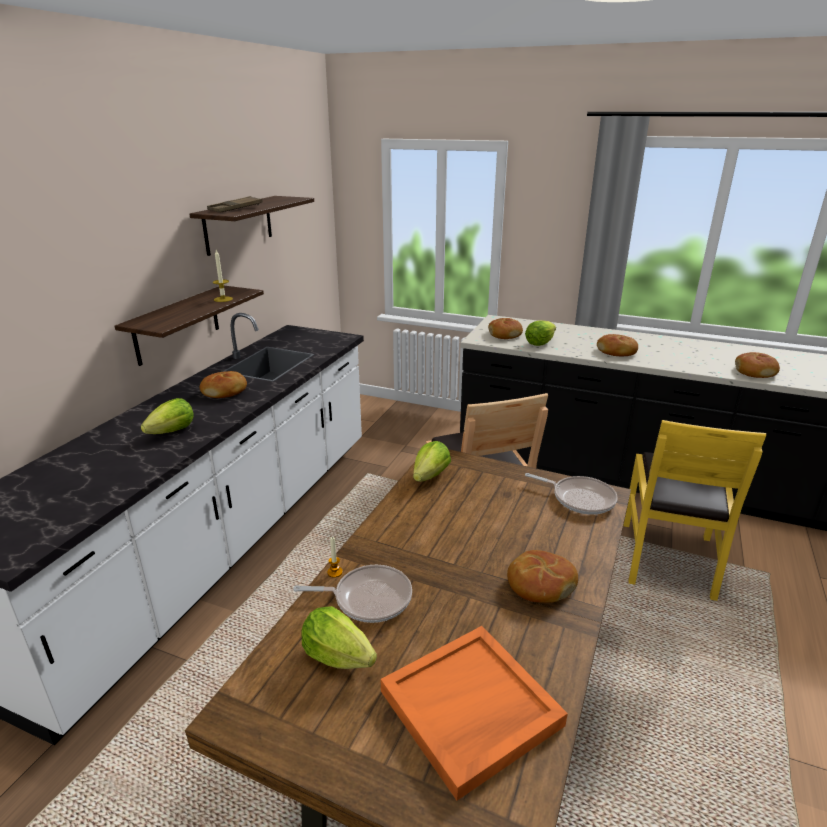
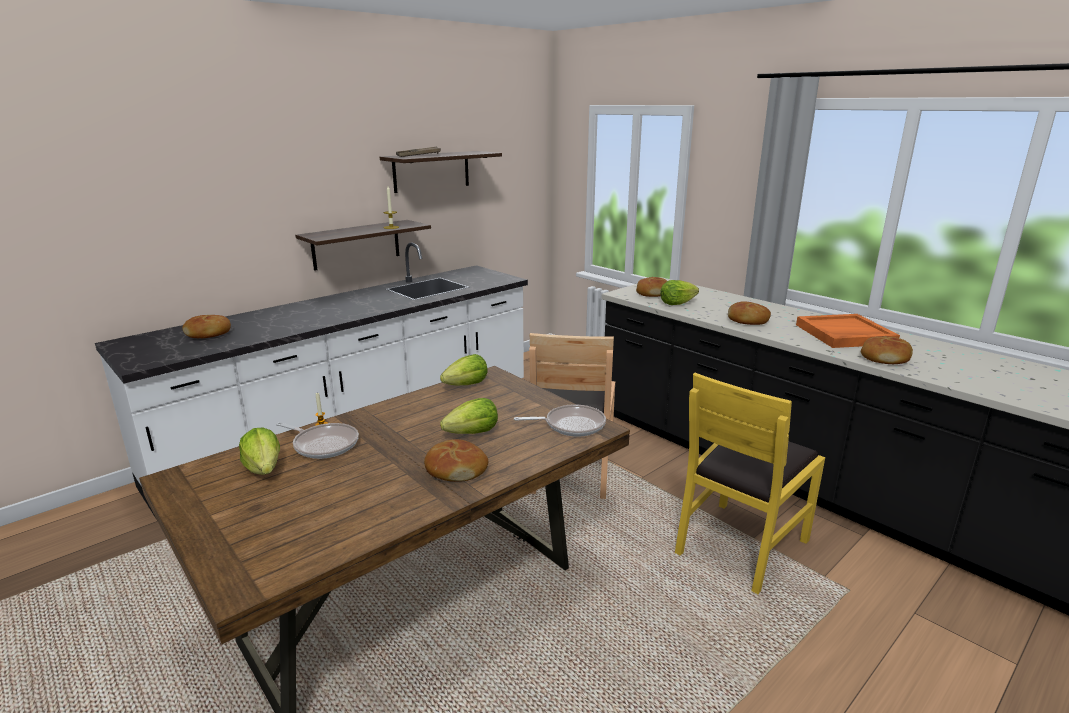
camera: 25 degrees right, 5 degrees down
(172, 431) = (306, 318): lettuce -> lettuce (473, 433)
(225, 391) = (371, 301): bread -> bread (208, 333)
(470, 710) = (306, 521): orange tray -> orange tray (844, 334)
(579, 498) = (571, 425): frying pan -> frying pan turned 60 degrees counterclockwise

